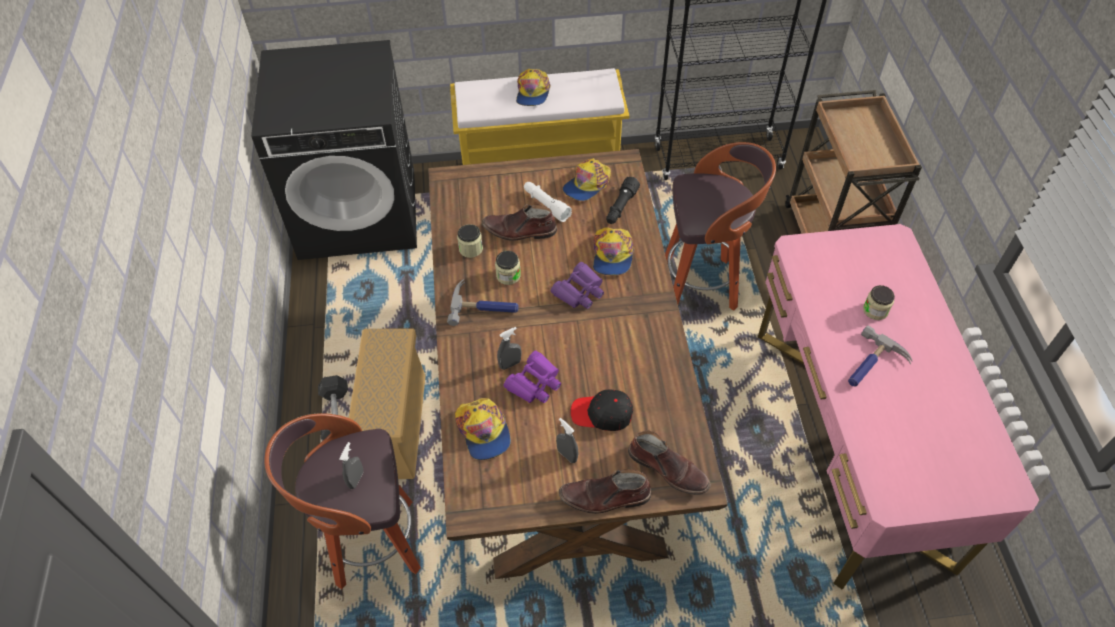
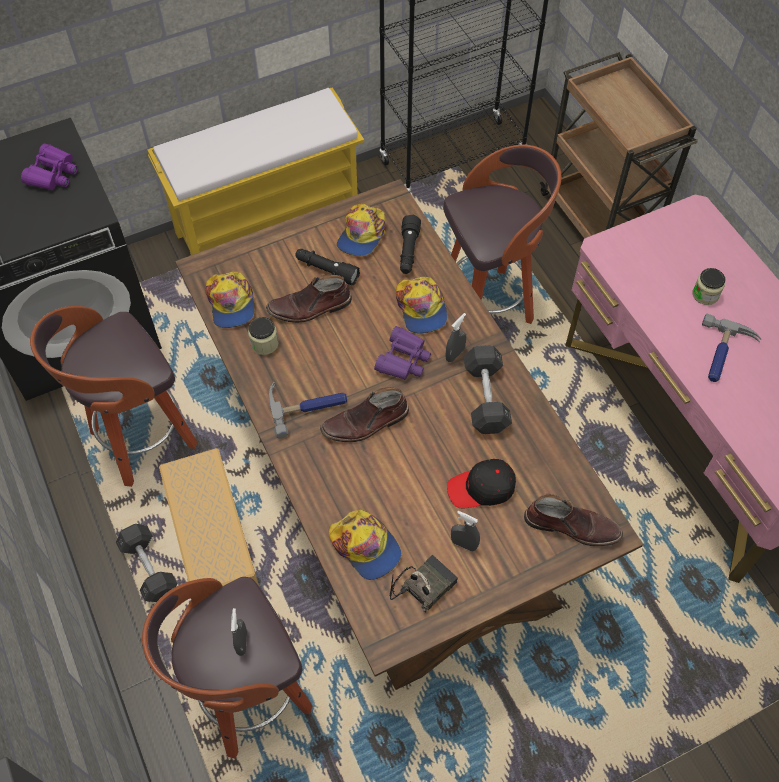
camera: 20 degrees left, 5 degrees up
(371, 315) = (141, 441): none -> stool
(508, 275) = (319, 363): jar -> none
(510, 364) = (362, 463): grey spray bottle -> grey spray bottle (455, 355)
(519, 477) = (424, 585): none -> radio
(532, 92) = (249, 138): cap -> cap (231, 303)
(535, 383) = (398, 476): purple binoculars -> purple binoculars (53, 174)
(546, 205) = (326, 270): white flashlight -> black flashlight
(605, 497) = (520, 577): brown boot -> brown boot (365, 423)
(637, 341) = (485, 397): none -> grey dumbbell

